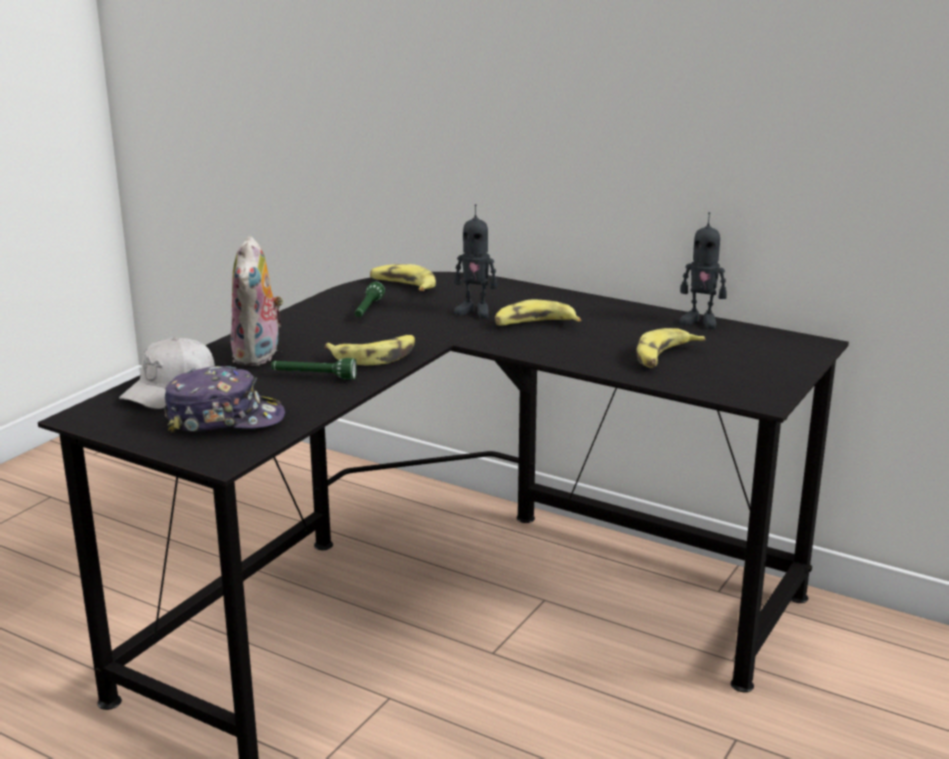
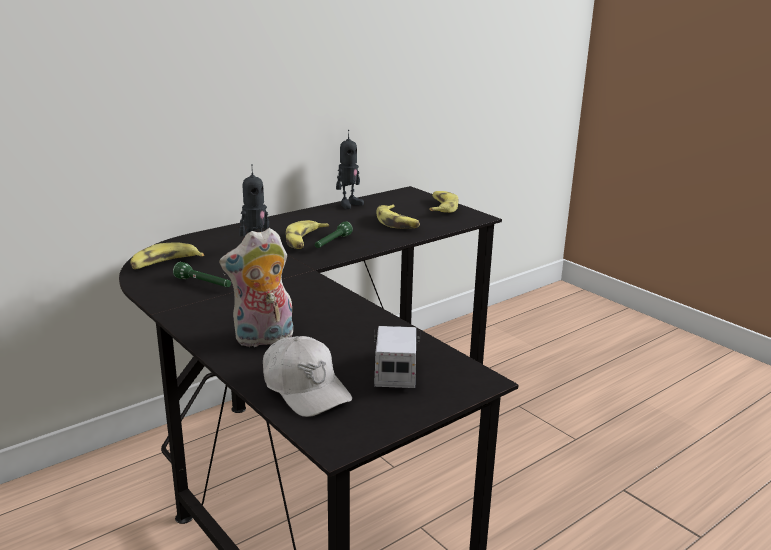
camera: 70 degrees left, 0 degrees up
(225, 419) = (395, 370): cap -> toy truck
(259, 356) = (263, 339): plush toy -> plush toy turned 135 degrees clockwise
(313, 377) = (334, 324): green flashlight -> green flashlight (332, 243)
(374, 356) = (312, 297): banana -> banana (441, 207)

